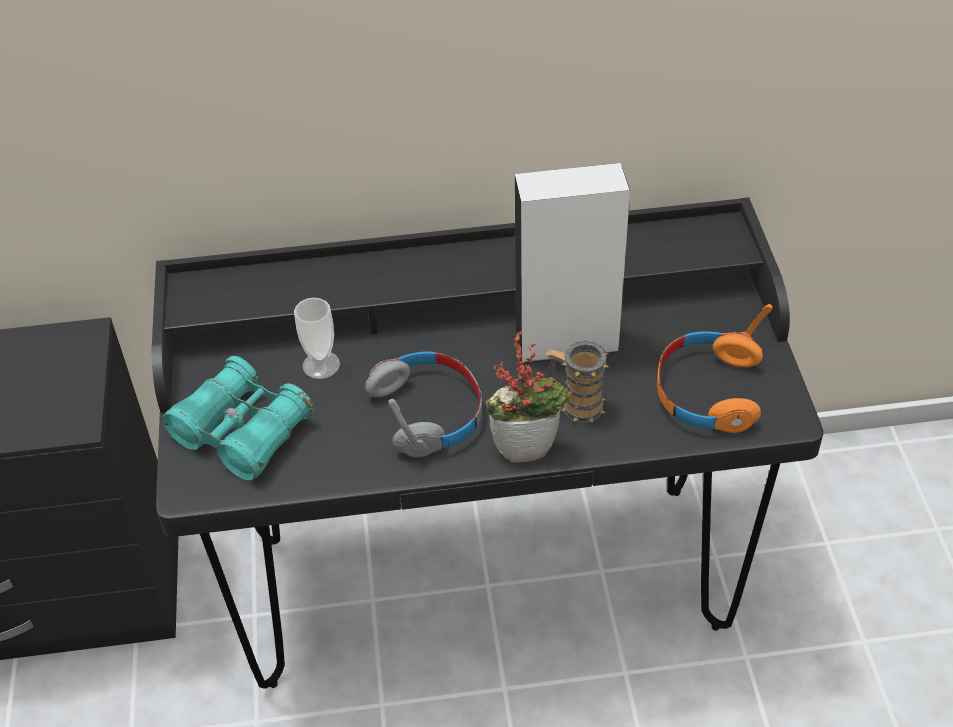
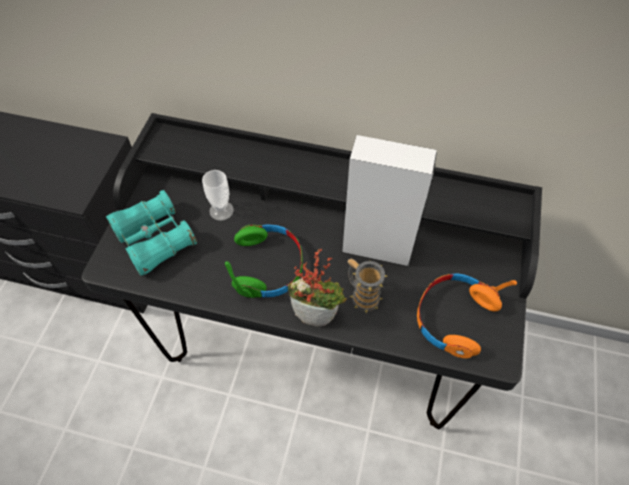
camera: 20 degrees right, 10 degrees up
(428, 412) = (268, 266): grey headphones -> green headphones

